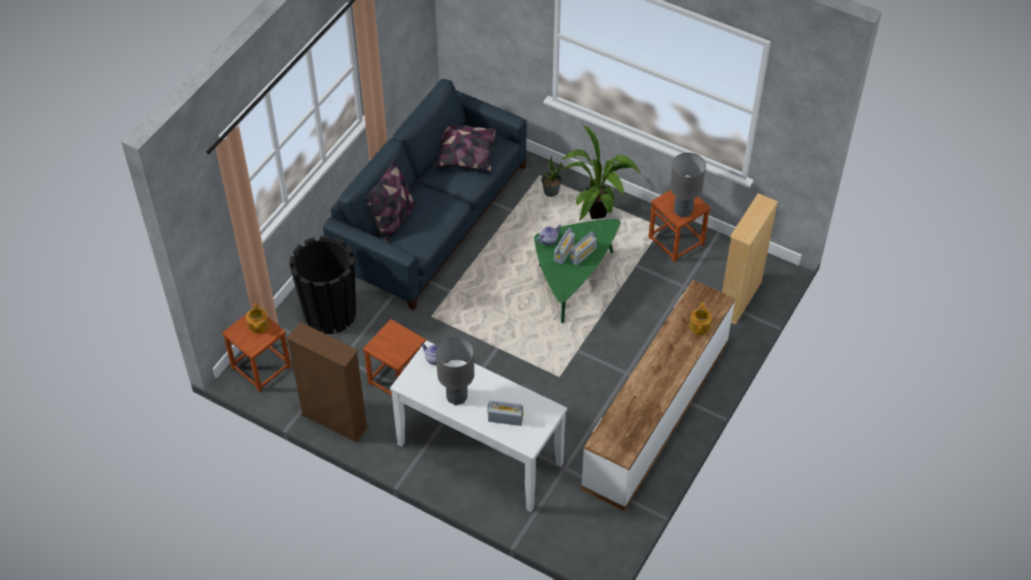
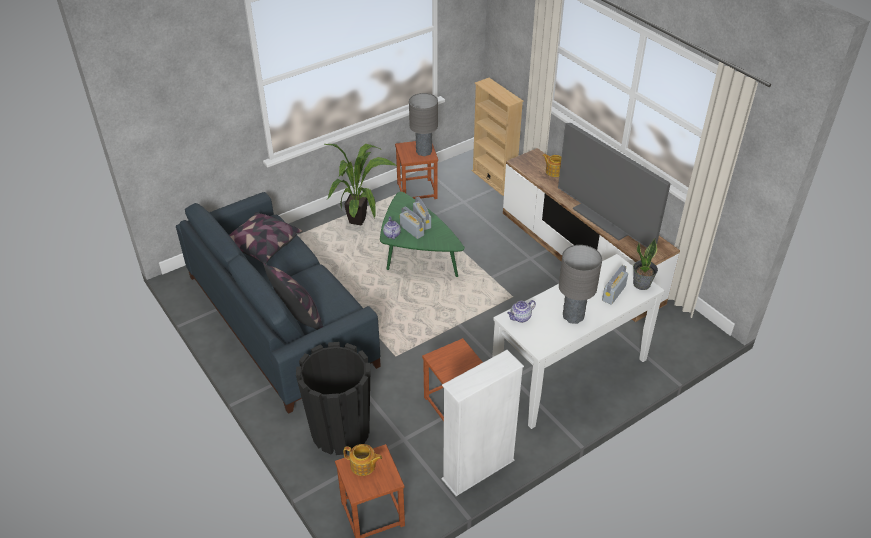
camera: 65 degrees left, 10 degrees down
(334, 421) = (478, 470): brown bookcase -> white bookcase
(551, 192) = (313, 238): potted plant -> potted plant (642, 284)
(644, 393) = (606, 219): none -> television

